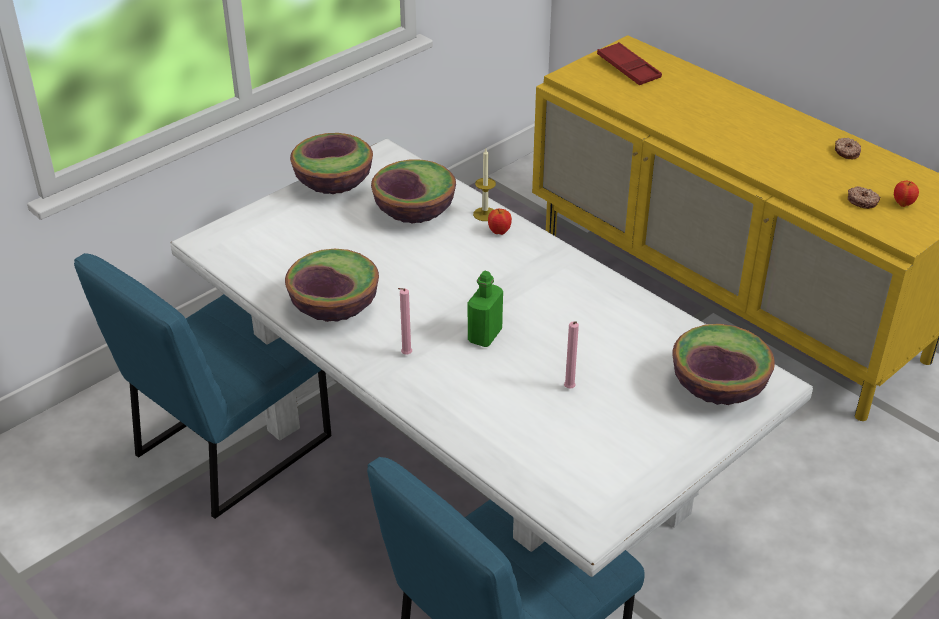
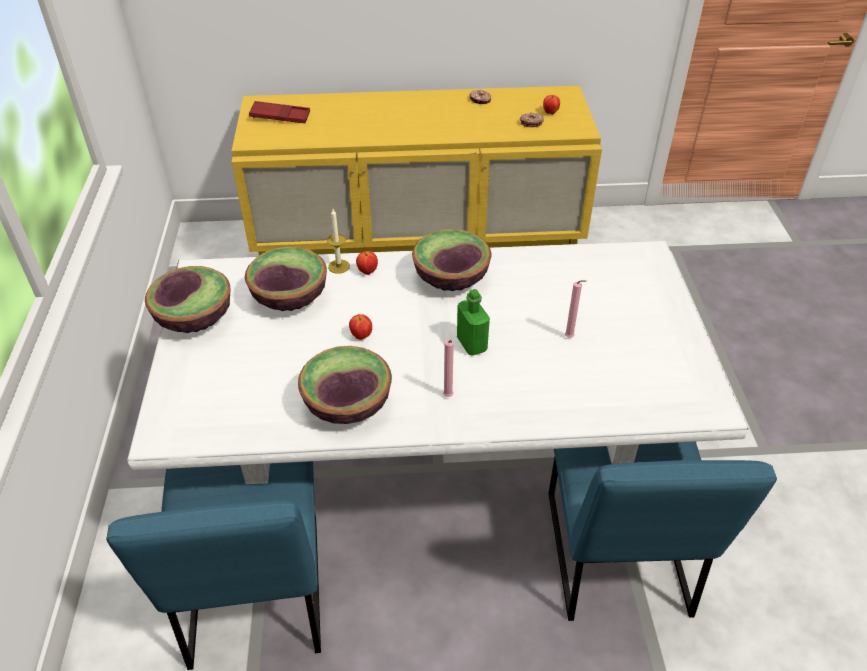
camera: 50 degrees left, 5 degrees up
(418, 272) = (361, 336): none -> apple
(717, 388) = (632, 275): bowl -> bowl (450, 279)

